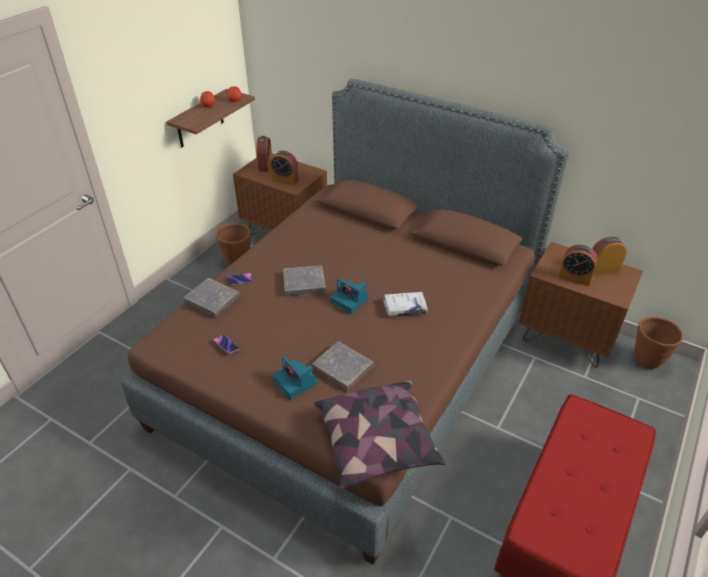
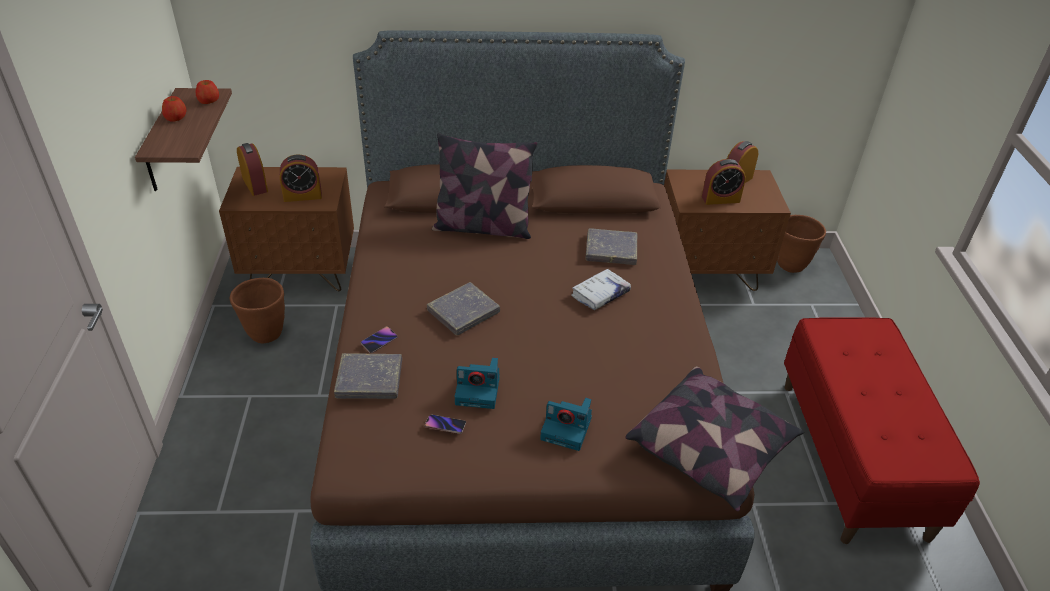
camera: 35 degrees left, 0 degrees up
(342, 368) = (600, 388): grey book -> grey book (611, 250)
(350, 301) = (536, 310): camera -> camera (479, 390)
(369, 235) = (483, 227): none -> pillow

